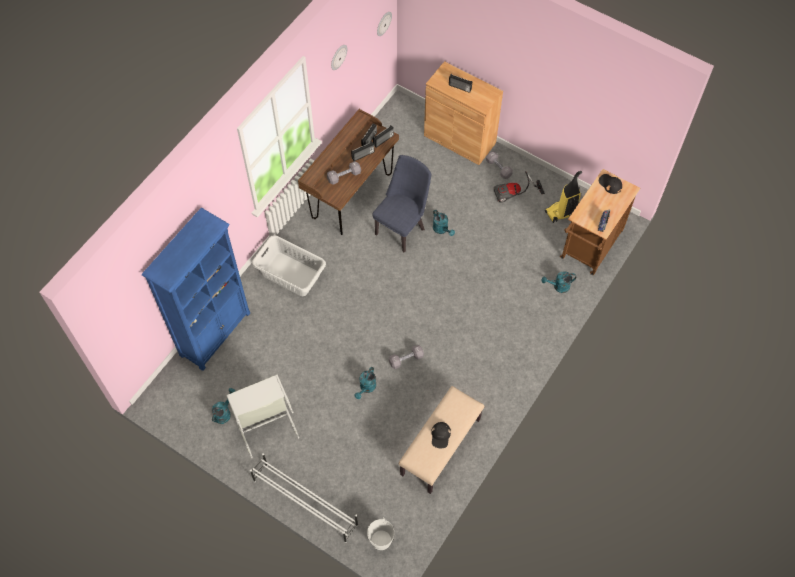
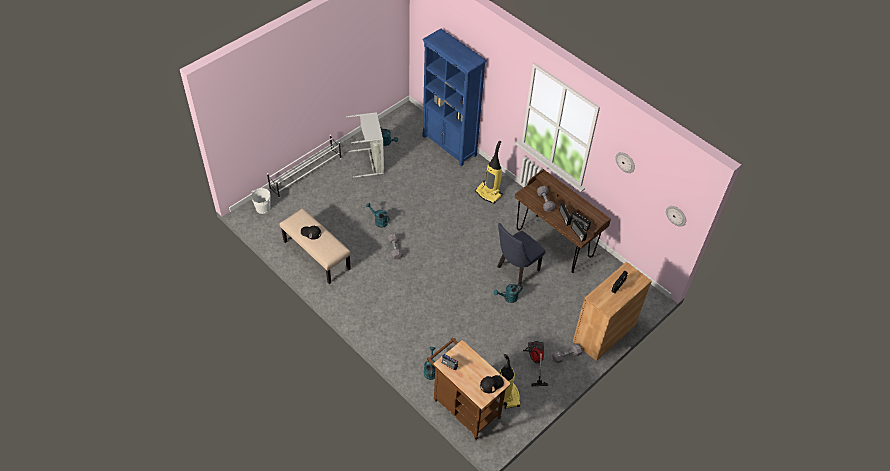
camera: 100 degrees right, 10 degrees down
(291, 274) = (489, 193): grey laundry basket -> vacuum cleaner
(402, 228) = (516, 270): blue chair -> blue chair turned 90 degrees clockwise

